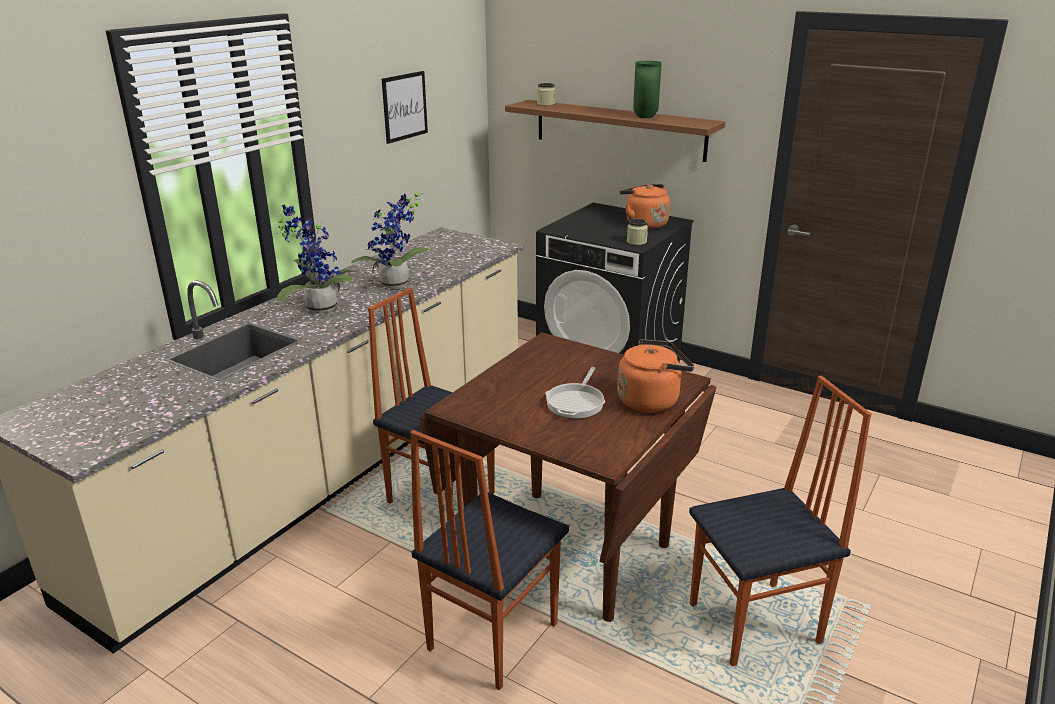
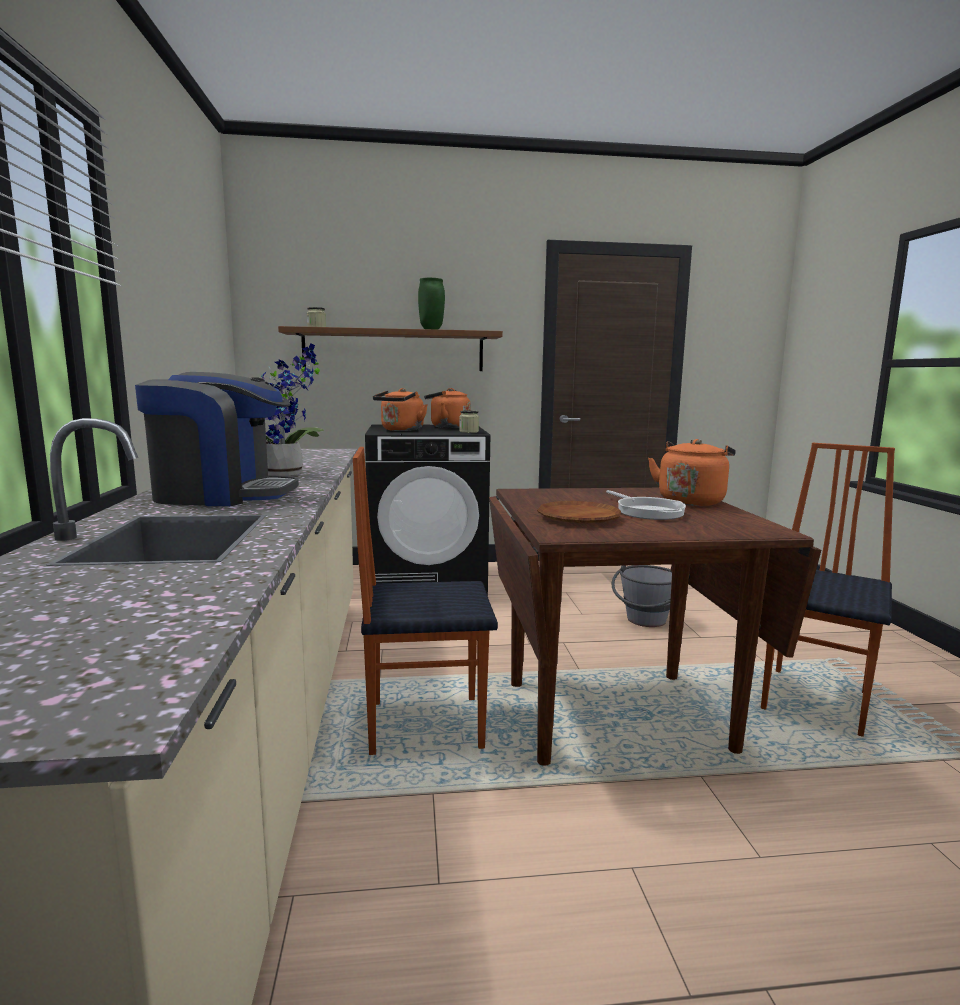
camera: 40 degrees left, 15 degrees down
(318, 307) = (222, 495): potted plant -> coffee machine
(404, 106) = (188, 304): picture -> none
(490, 636) = (682, 827): chair -> none
(507, 393) = (578, 518): none -> brown plate
(583, 226) = (401, 430): none -> orange kettle
(736, 487) = (644, 622): none -> grey bucket

